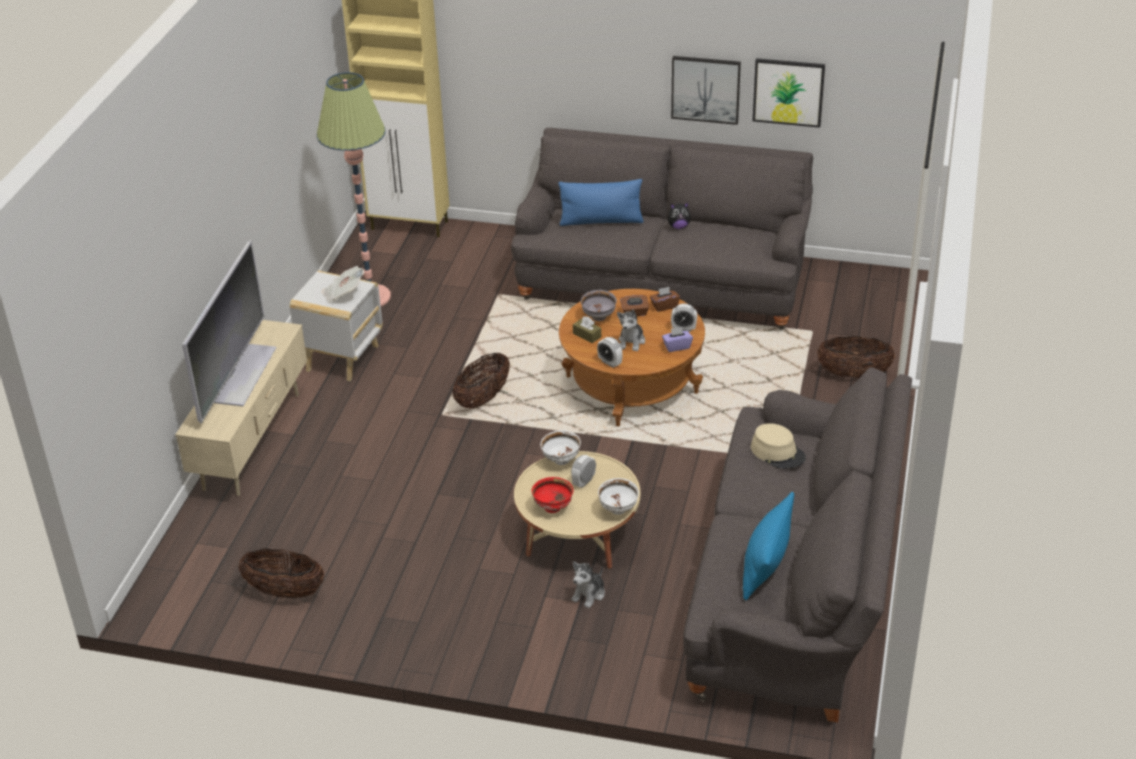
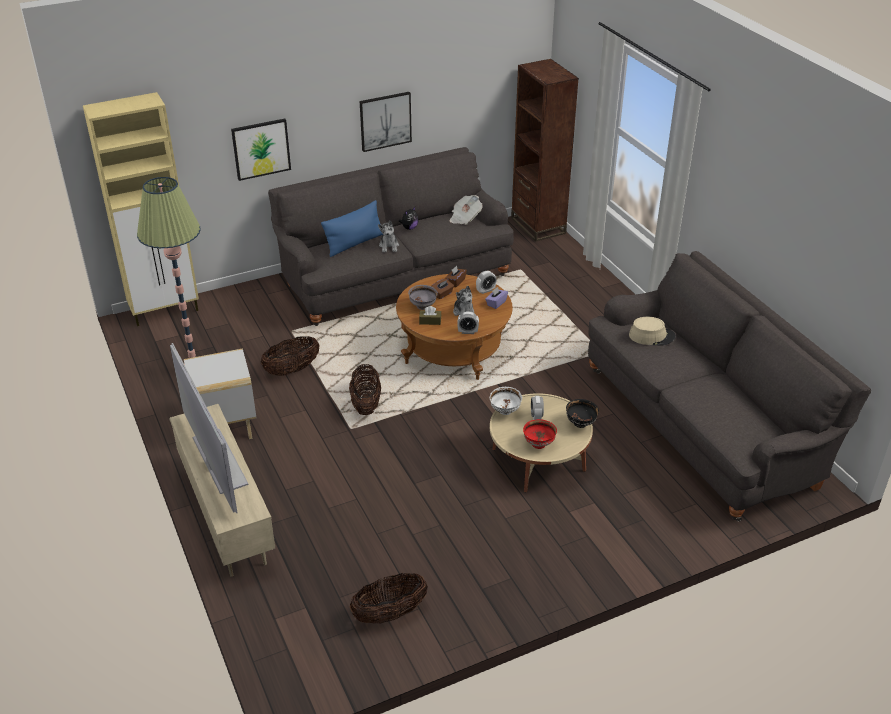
camera: 40 degrees left, 0 degrees up
(343, 293) = (227, 366): newspaper -> newspaper (465, 218)
(589, 594) = (594, 494): plush toy -> plush toy (389, 246)
(618, 509) = (581, 423): white bowl -> black bowl
(766, 565) = (734, 405): blue pillow -> none
(788, 92) = (443, 105): picture -> picture (261, 149)
(854, 374) = (574, 284): basket -> basket (292, 370)
(899, 289) = (538, 226): none -> brown bookcase

